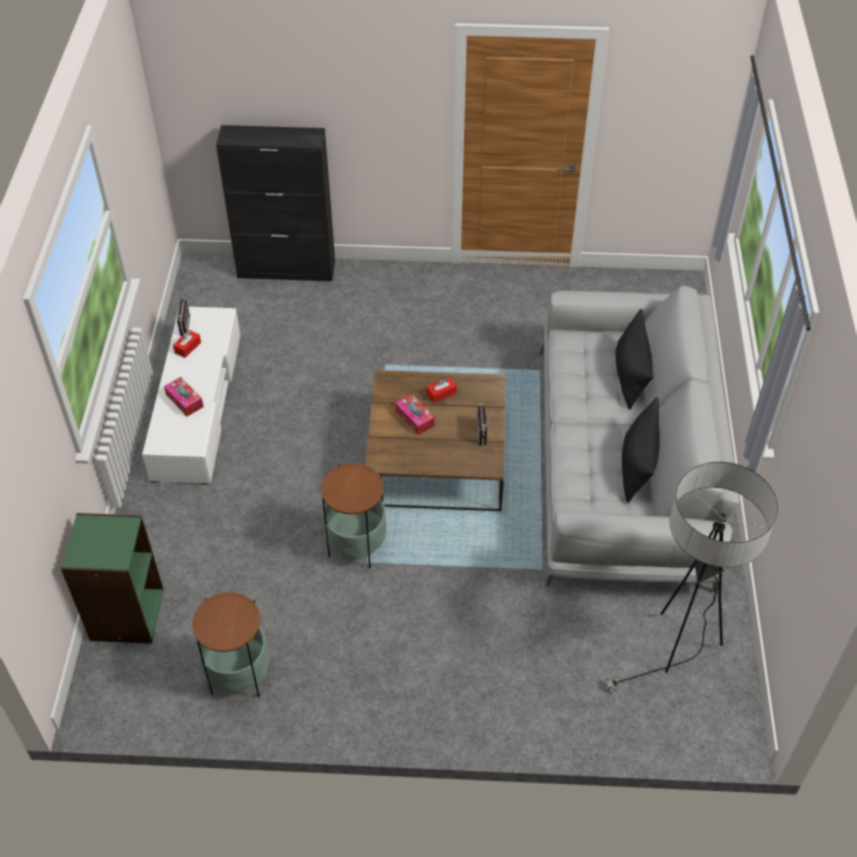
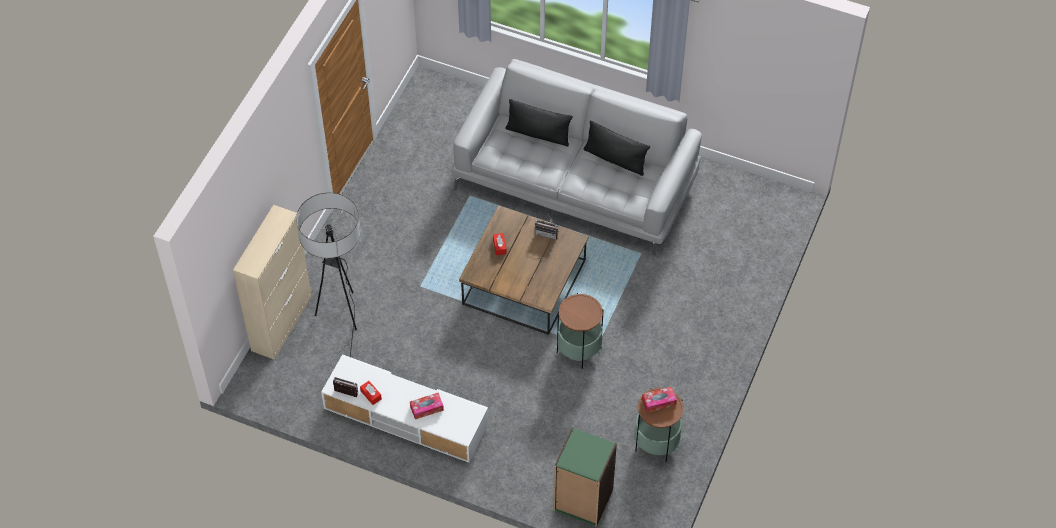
camera: 70 degrees left, 5 degrees up
(287, 269) = (282, 322): black cabinet -> beige cabinet
(414, 418) = (515, 268): tissue box -> tissue box (659, 402)
(678, 648) = (725, 205): floor lamp -> floor lamp (342, 317)

